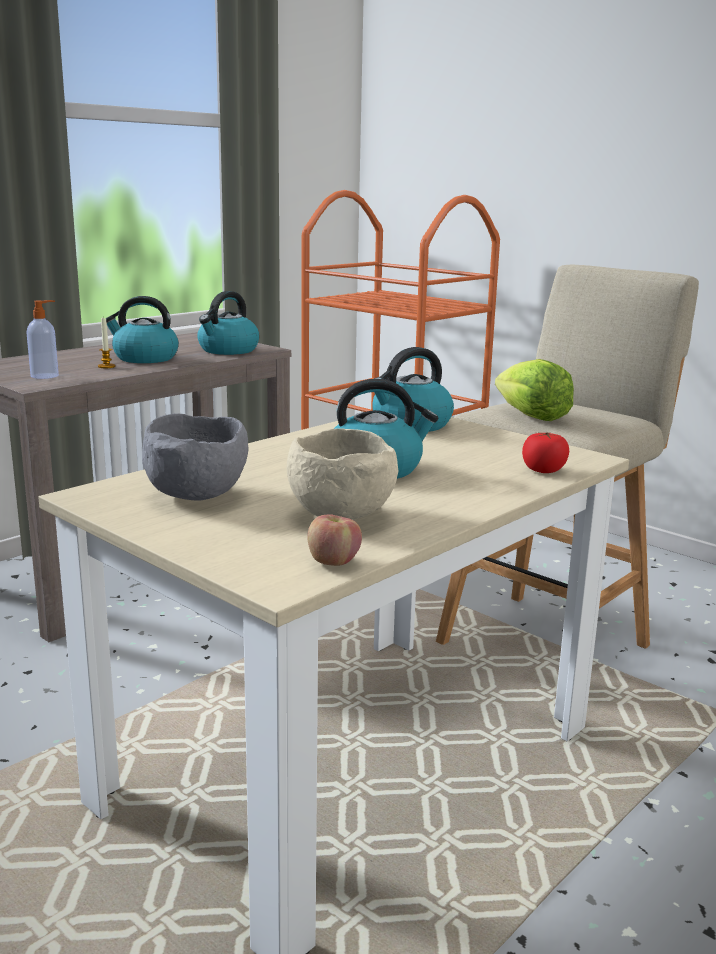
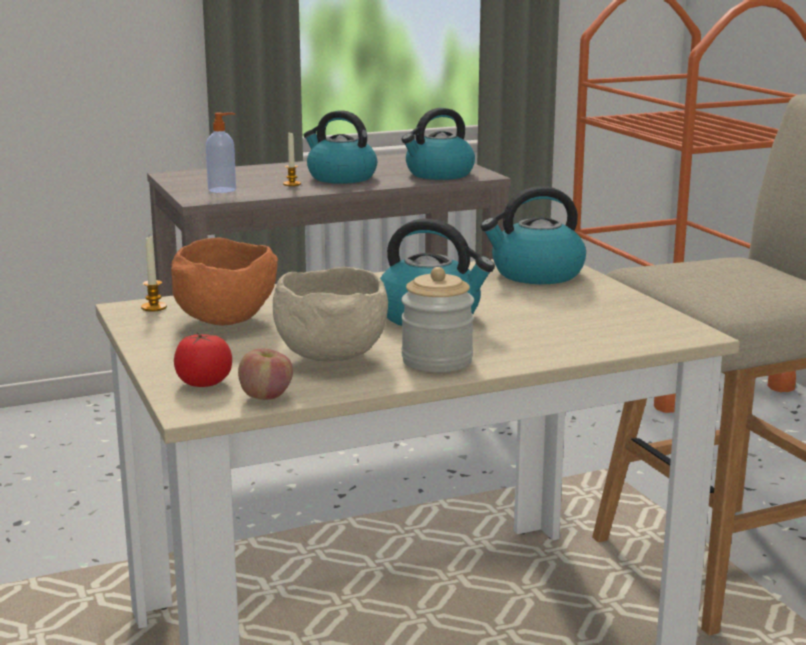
camera: 25 degrees right, 0 degrees up
(107, 491) = (154, 307): none -> candle
(197, 495) = (226, 320): grey bowl -> orange bowl
(436, 506) = (437, 361): none -> jar
(531, 416) = (690, 279): lettuce -> none
(543, 470) = (612, 340): tomato -> tomato (204, 382)

